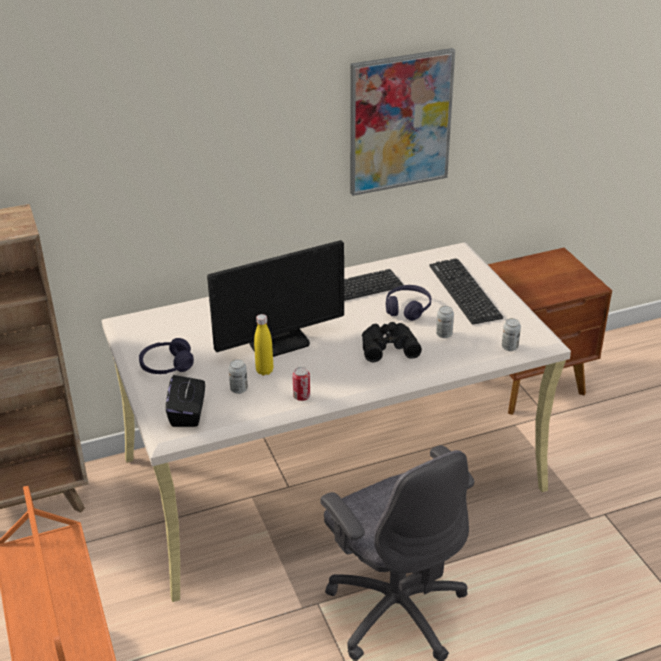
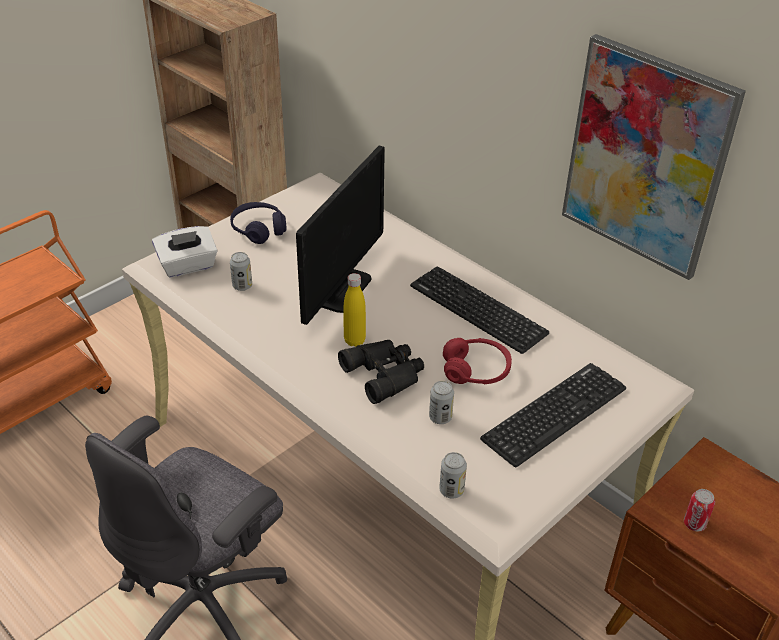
camera: 65 degrees right, 5 degrees up
(188, 413) = (188, 266): black tissue box -> white tissue box
(264, 371) = (283, 293): yellow bottle -> yellow bottle (354, 341)
(279, 343) = (339, 289): monitor -> monitor turned 105 degrees counterclockwise
(301, 397) = (250, 333): can -> can (694, 524)
(407, 308) = (476, 370): purple headphones -> red headphones

